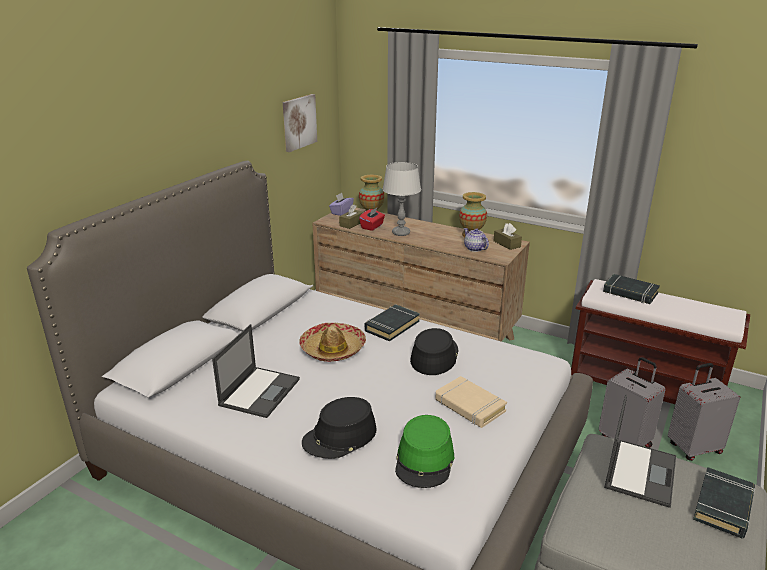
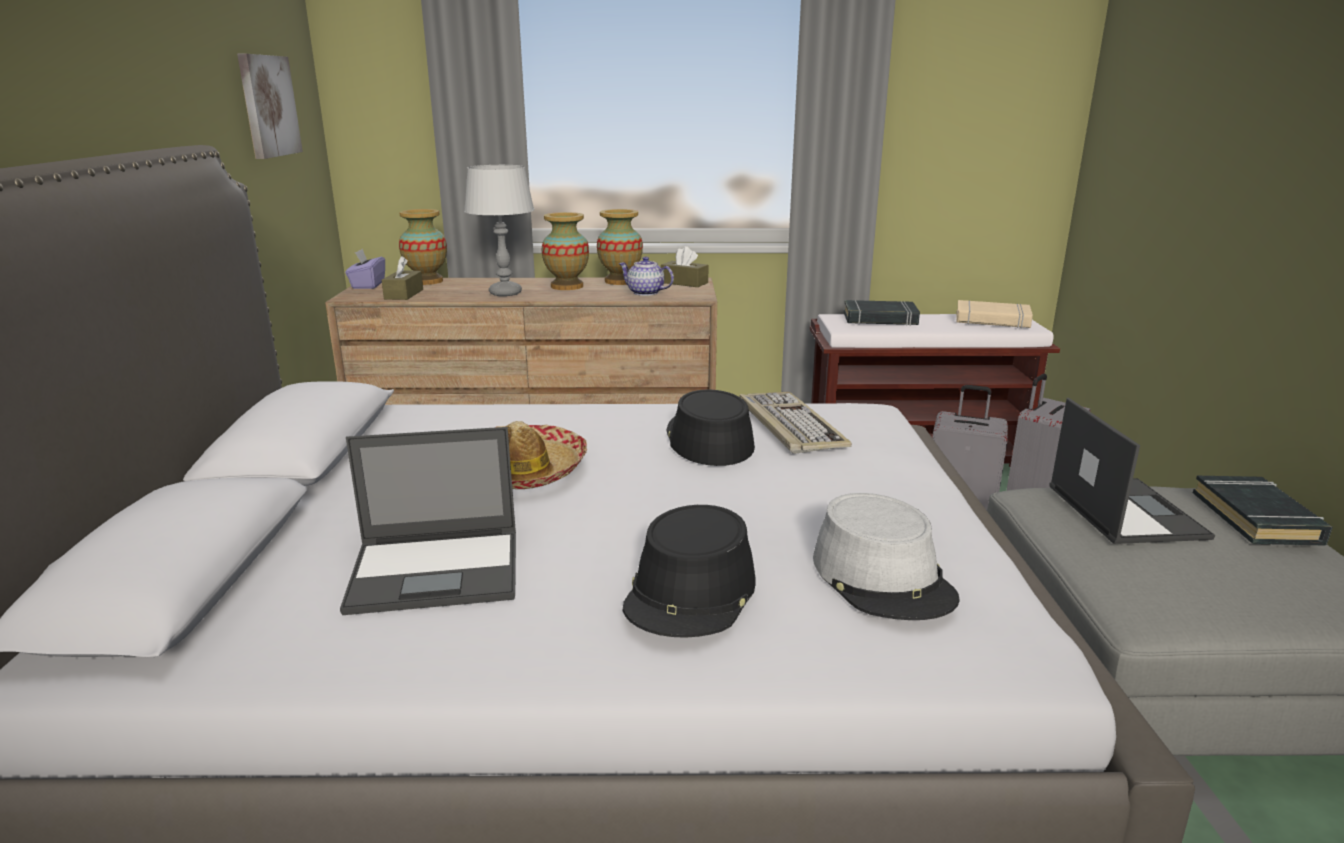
camera: 30 degrees left, 5 degrees down
(260, 391) = (438, 571): laptop -> laptop turned 90 degrees clockwise
(372, 226) = (446, 293): red tissue box -> none
(391, 326) = (591, 419): black book -> none
(425, 460) = (883, 577): green hat -> grey hat
(438, 234) = (567, 286): none -> vase
(469, 406) = (844, 486): beige book -> beige book (992, 320)
(485, 359) = (788, 425): none -> keyboard

